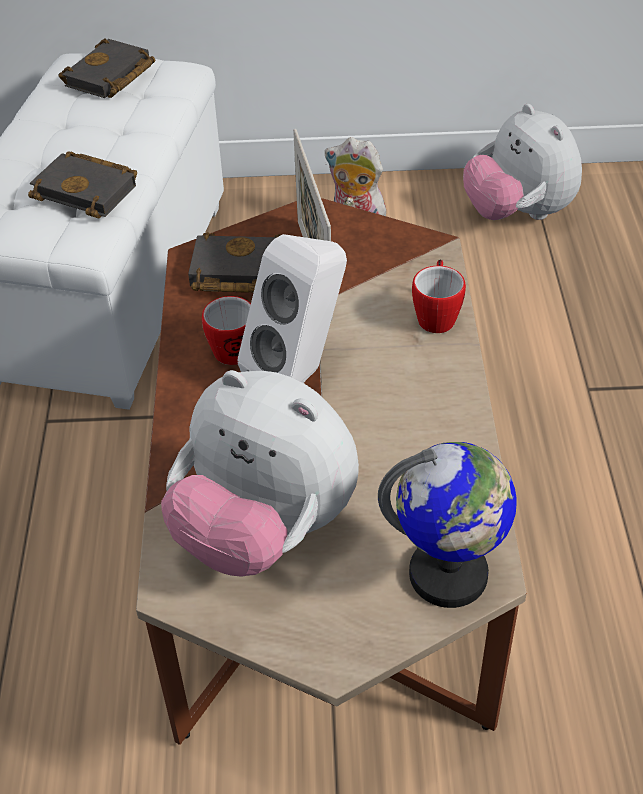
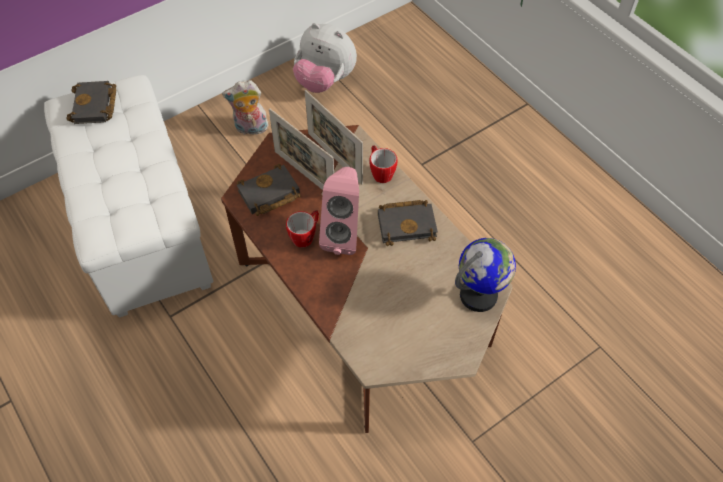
camera: 35 degrees left, 10 degrees up
(89, 190) = (149, 184): black book -> black book (408, 224)
(264, 530) = (389, 318): plush toy -> none
(300, 374) = (343, 234): white speaker -> pink speaker
(380, 266) = (334, 158): none -> picture frame

